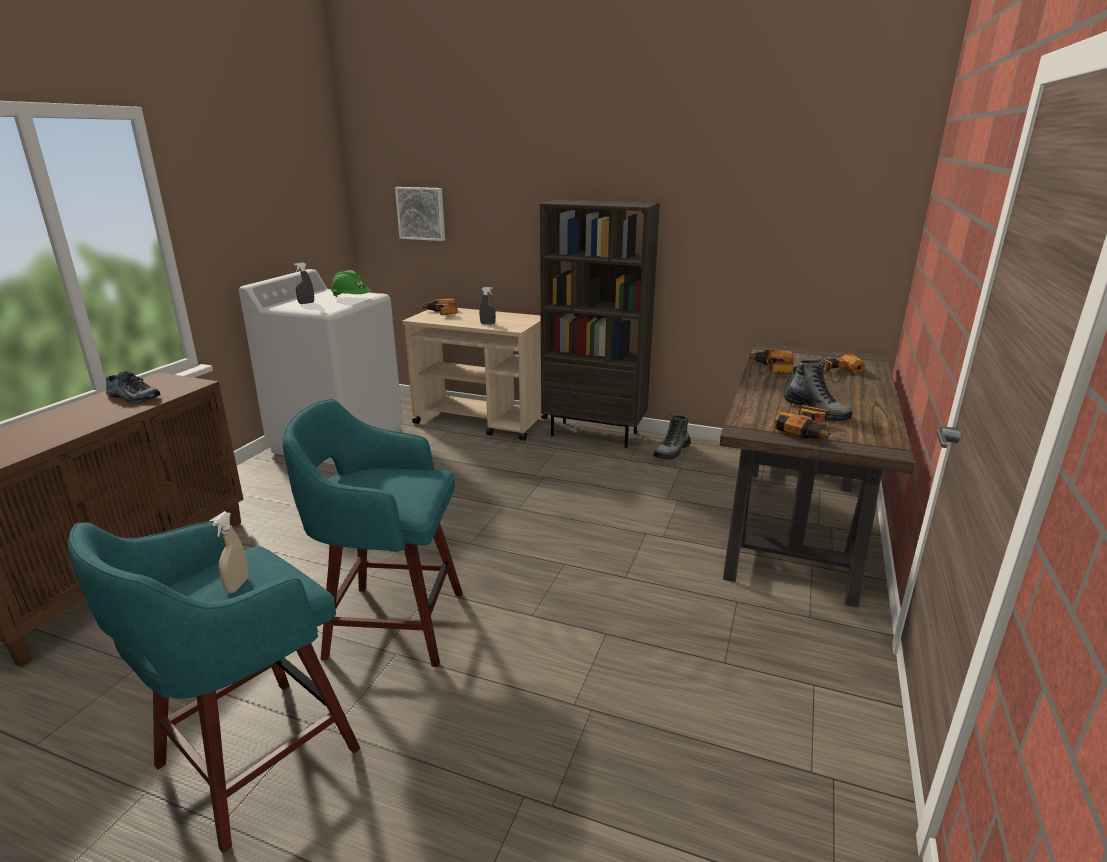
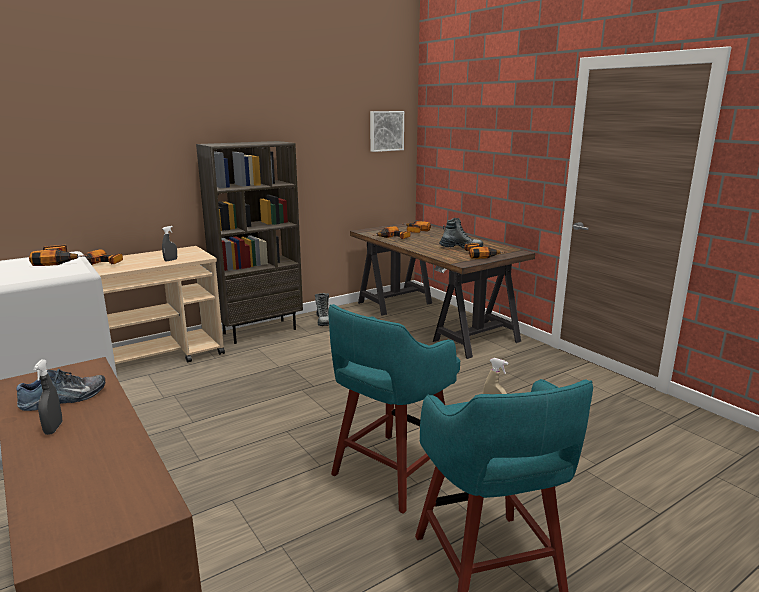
camera: 55 degrees left, 5 degrees down
(306, 303) = (26, 274): grey spray bottle -> grey spray bottle (53, 428)
(351, 298) = (60, 260): green hard hat -> power drill
(421, 213) = (41, 169): picture -> picture (386, 131)

